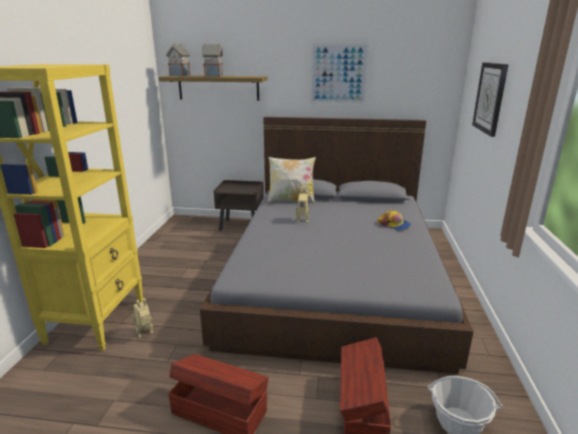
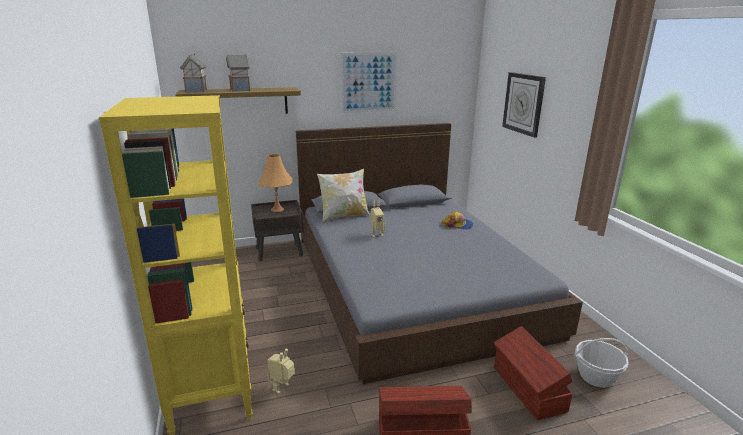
camera: 25 degrees left, 0 degrees up
(240, 187) = (277, 209): none -> orange table lamp

